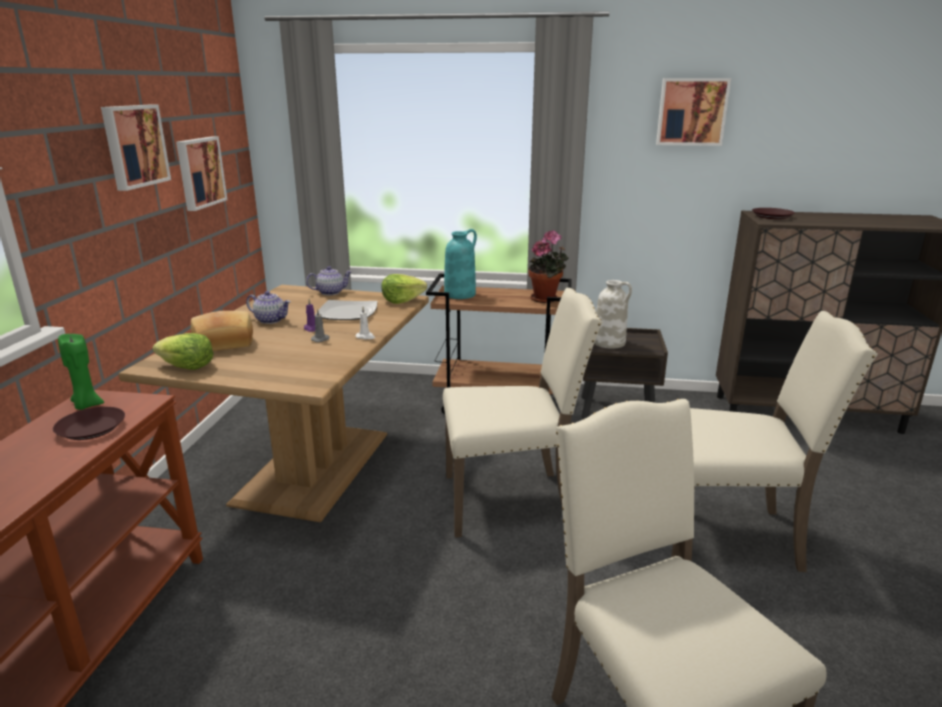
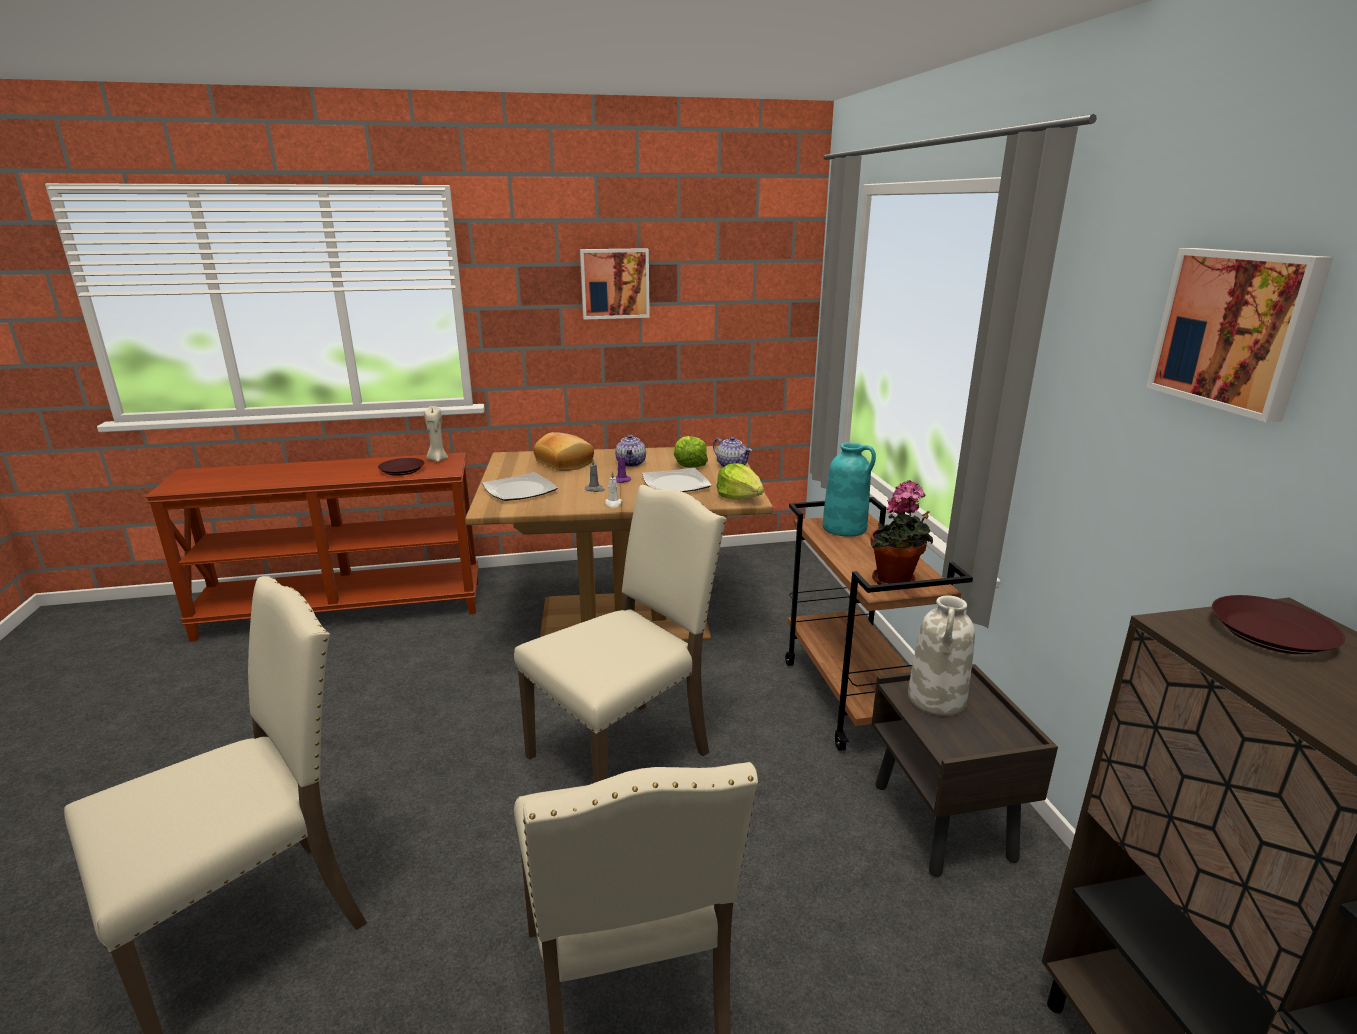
camera: 70 degrees right, 0 degrees up
(86, 405) = (437, 460): green candle -> beige candle
(187, 367) = (510, 465): lettuce -> lettuce (689, 464)
(199, 172) = (709, 316): picture -> none
(279, 368) = (519, 490): none -> plate
(510, 500) = (624, 755): beige chair -> beige chair turned 105 degrees counterclockwise

